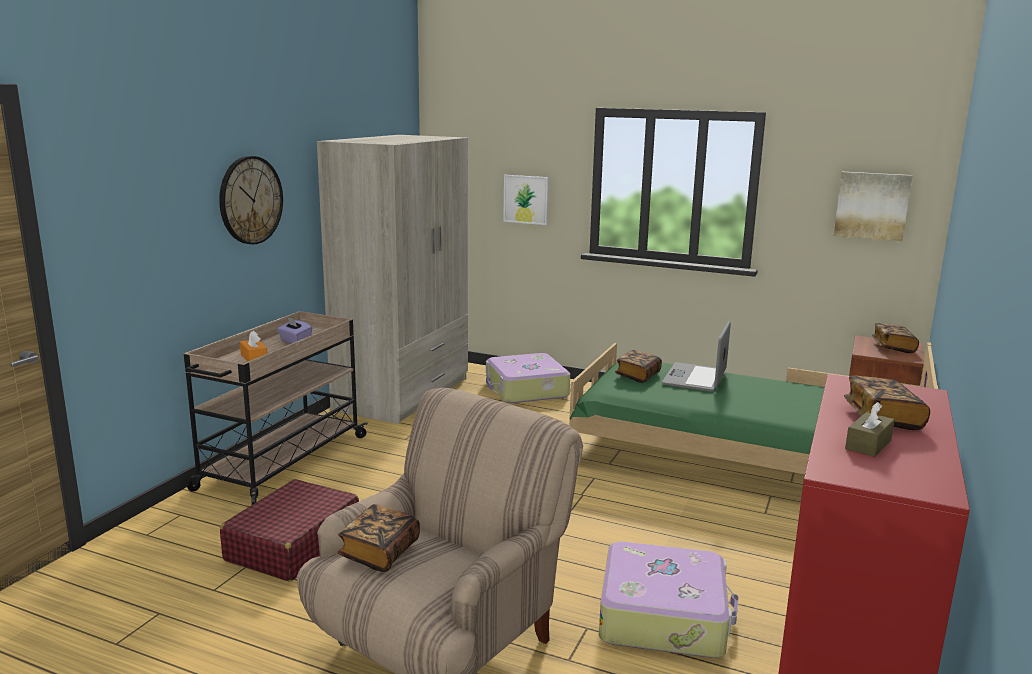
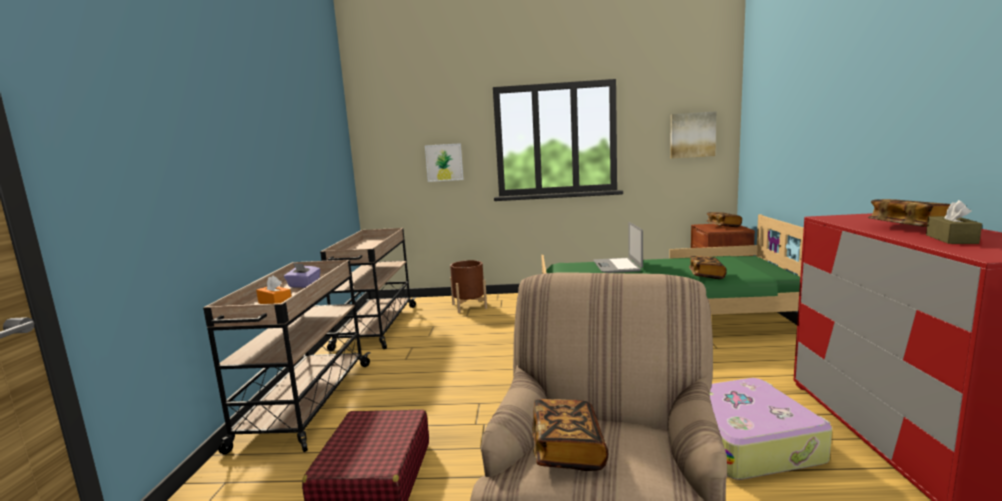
camera: 20 degrees left, 5 degrees down
(250, 200) = (241, 156): wall clock -> none
(404, 394) = (376, 327): beige wardrobe -> beige cart
(526, 390) = (469, 306): suitcase -> brown planter
(637, 376) = (578, 271): book -> book (706, 275)

